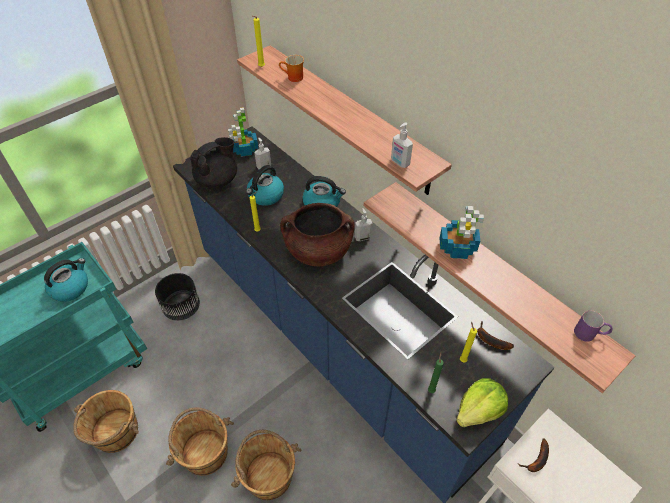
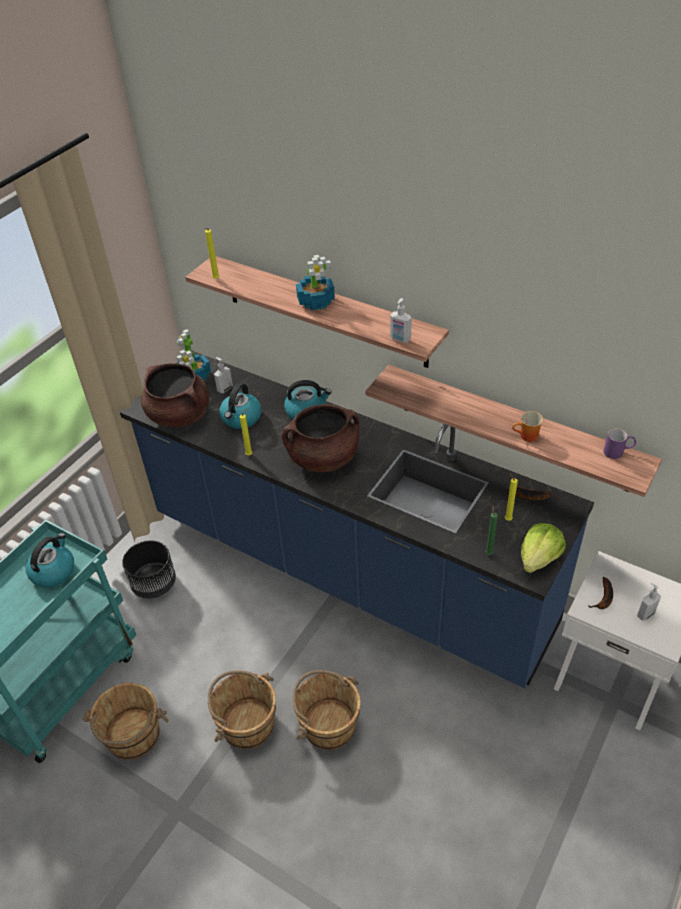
camera: 15 degrees left, 5 degrees down
(218, 180) = (180, 415): black teapot -> brown cooking pot
(293, 78) = (255, 283): mug -> mug (527, 437)
(362, 237) = (363, 433): soap dispenser -> soap dispenser (645, 614)
(457, 247) = (473, 409): potted plant -> potted plant (316, 301)

